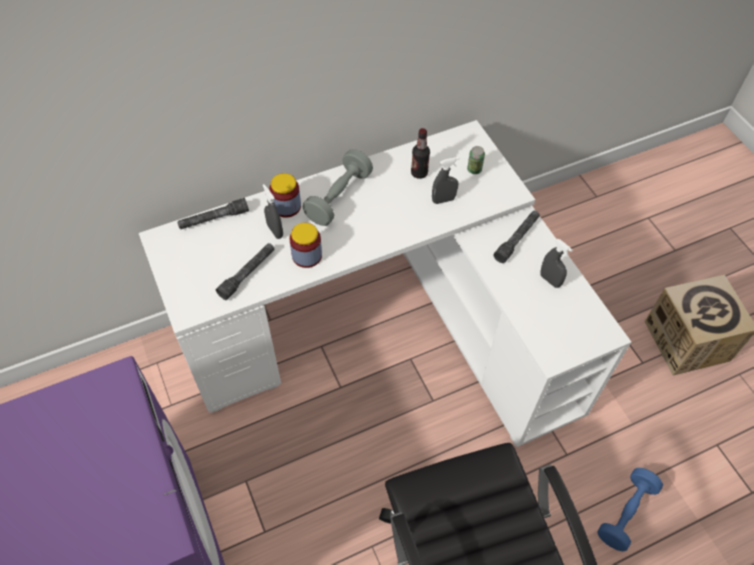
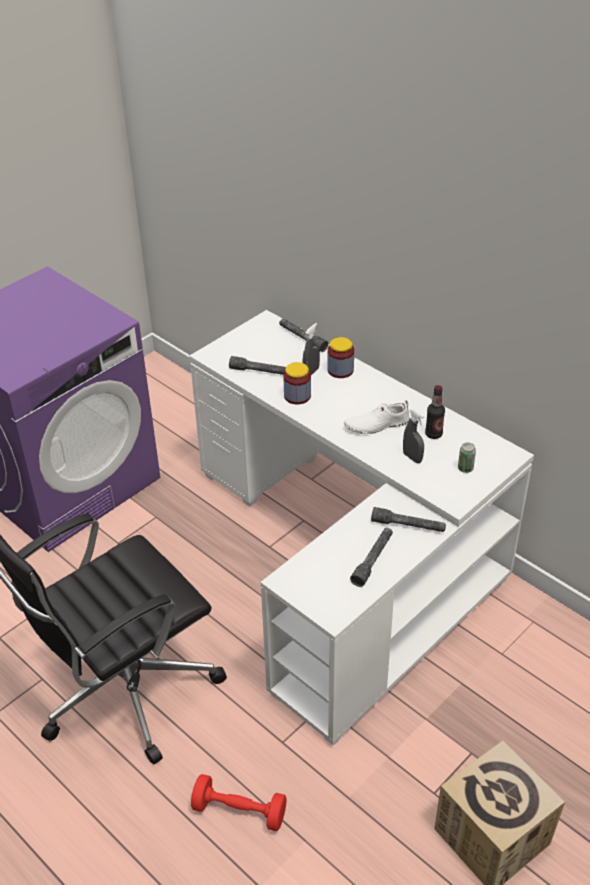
camera: 70 degrees right, 15 degrees down
(338, 197) = (370, 395): grey dumbbell -> none
(385, 208) = (376, 425): none -> white shoe
(550, 280) = (373, 560): grey spray bottle -> grey flashlight
(626, 513) = (239, 811): blue dumbbell -> red dumbbell

